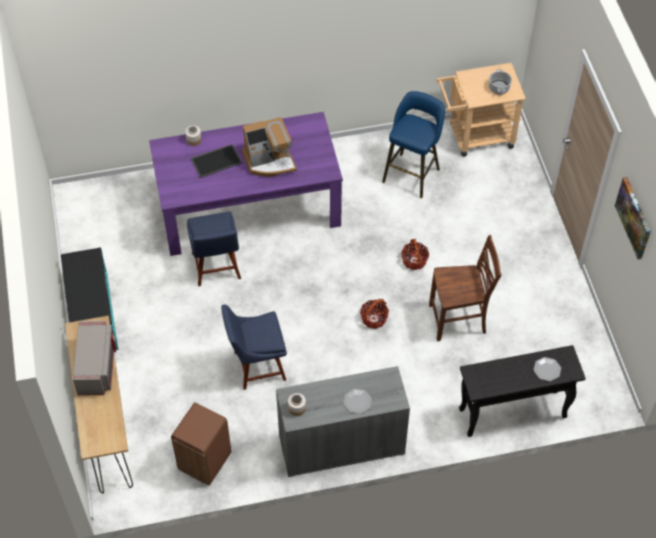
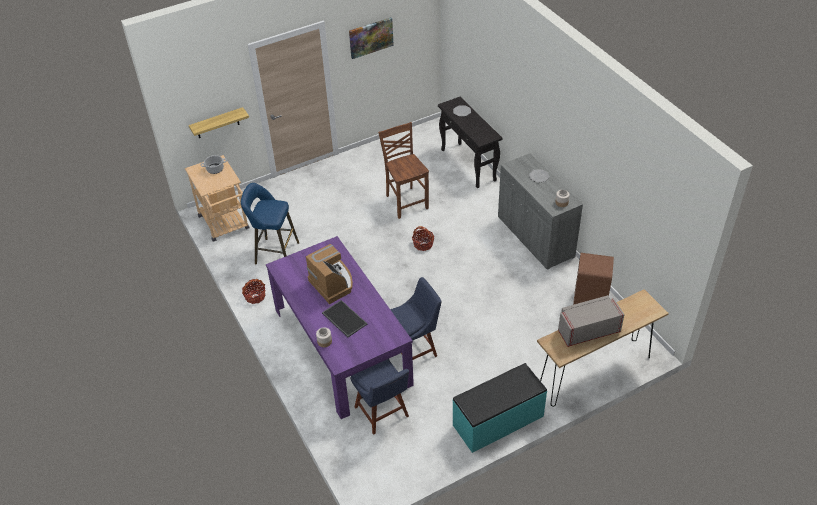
camera: 105 degrees left, 10 degrees down
(256, 366) = (495, 298): blue chair -> blue chair (383, 413)
(414, 260) = (361, 234): basket -> basket (255, 296)
(549, 76) = (217, 123): none -> shelf

